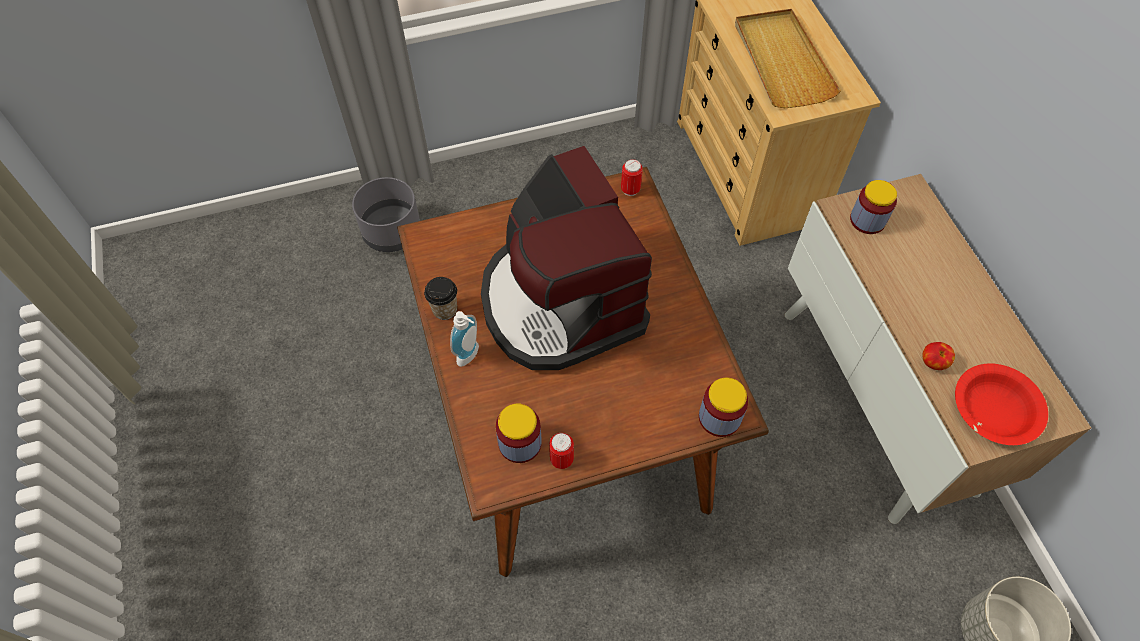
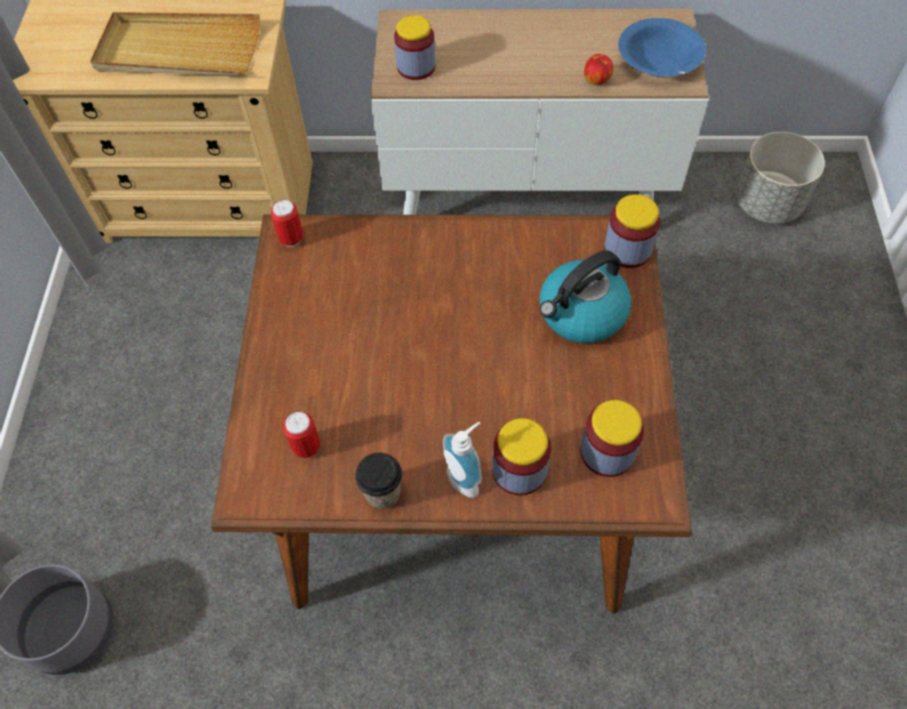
camera: 70 degrees left, 0 degrees up
(487, 388) = (519, 470): none -> jar
(560, 303) = (425, 357): coffee machine -> none
(561, 459) = (640, 413): can -> can (306, 447)
(639, 397) = (581, 314): none -> kettle
(993, 410) = (658, 60): red bowl -> blue bowl

